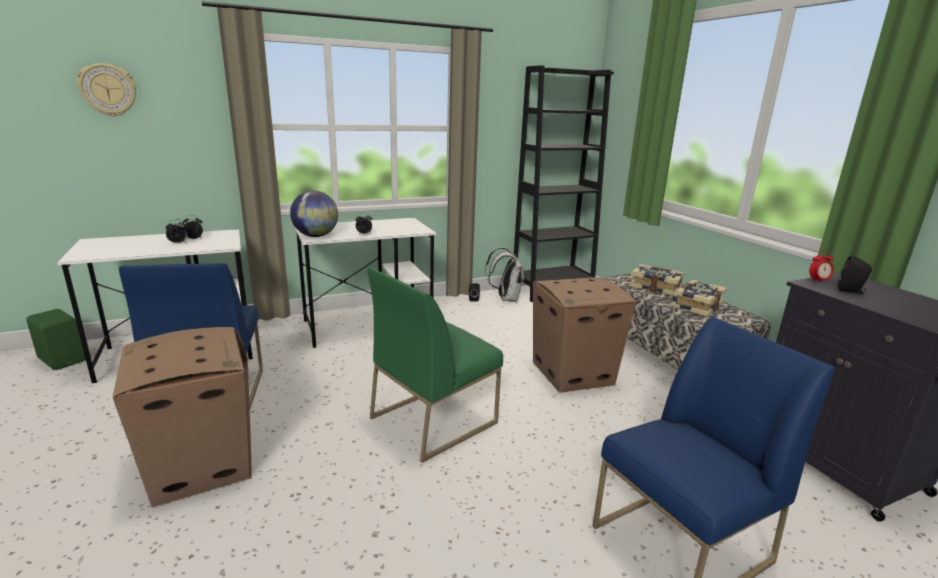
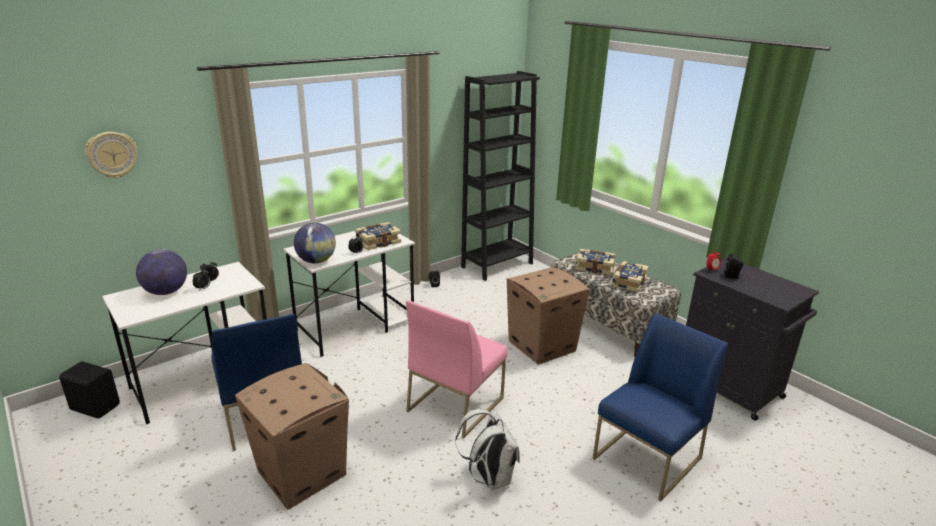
camera: 15 degrees left, 5 degrees up
(63, 359) = (96, 406): green speaker -> black speaker
(140, 242) = (166, 292): none -> globe
(395, 229) = (377, 242): none -> book
(433, 419) = (455, 403): green chair -> pink chair
(506, 299) = (461, 280): white backpack -> white backpack (489, 477)

